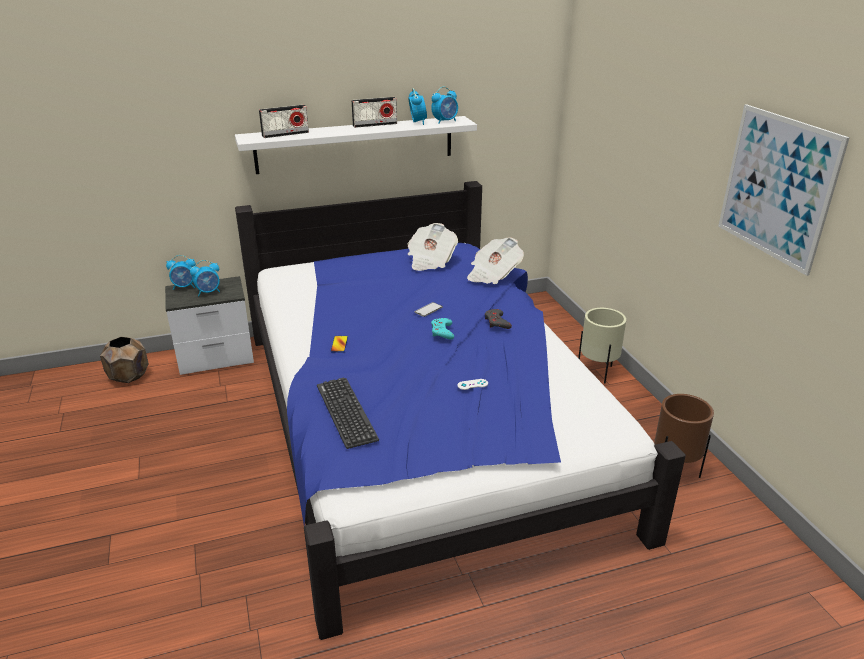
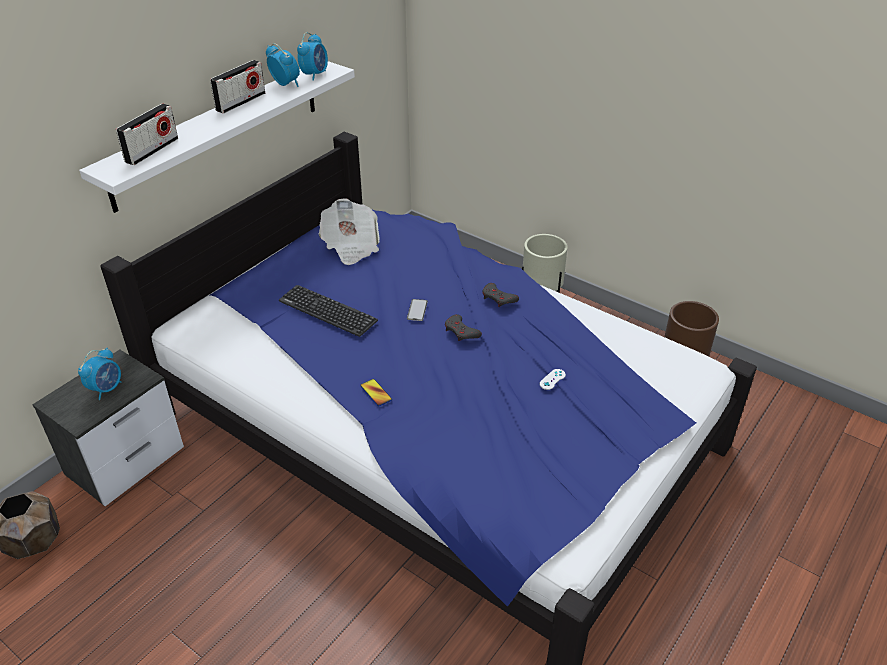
camera: 35 degrees left, 10 degrees up
(184, 287) = (63, 394): alarm clock -> none
(346, 412) = (475, 468): keyboard -> keyboard (327, 311)
(442, 331) = (461, 331): turquoise game controller -> grey game controller
(493, 275) = (433, 241): newspaper -> none
(776, 187) = (751, 94): picture -> none

